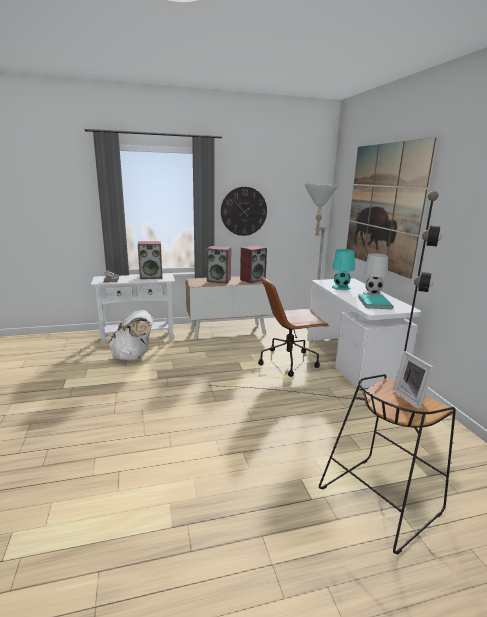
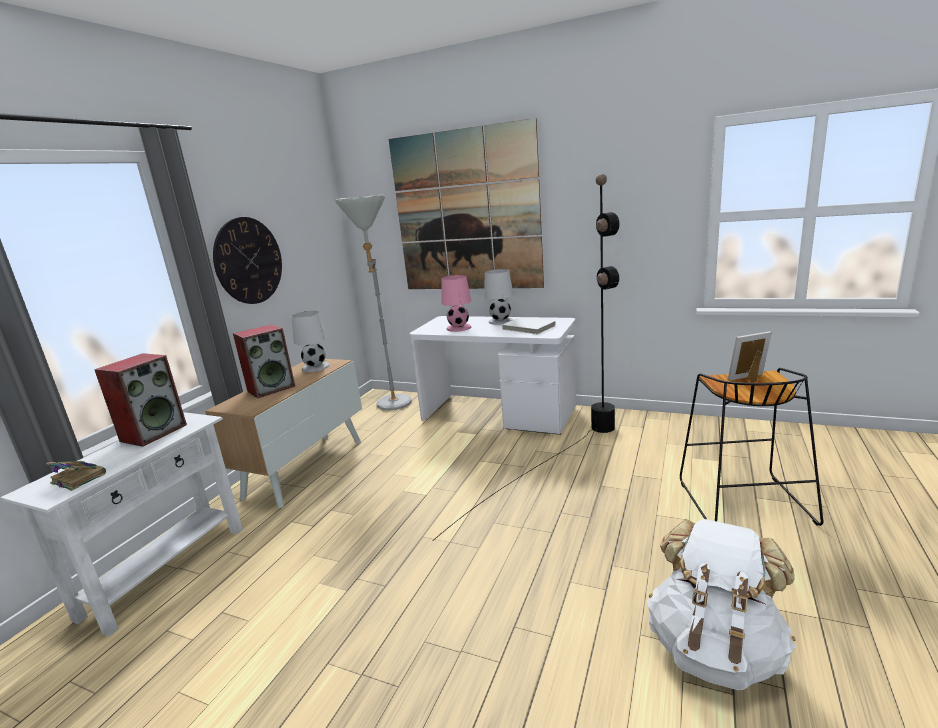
camera: 50 degrees left, 0 degrees up
(134, 356) = (232, 599): white backpack -> white backpack (715, 649)
(252, 279) = (315, 367): speaker -> white table lamp
(289, 361) = (451, 452): brown office chair -> none
(341, 287) = (459, 328): turquoise table lamp -> pink table lamp
(373, 303) = (528, 328): turquoise book -> white book
(410, 398) = (750, 379): picture frame -> picture frame turned 150 degrees clockwise

